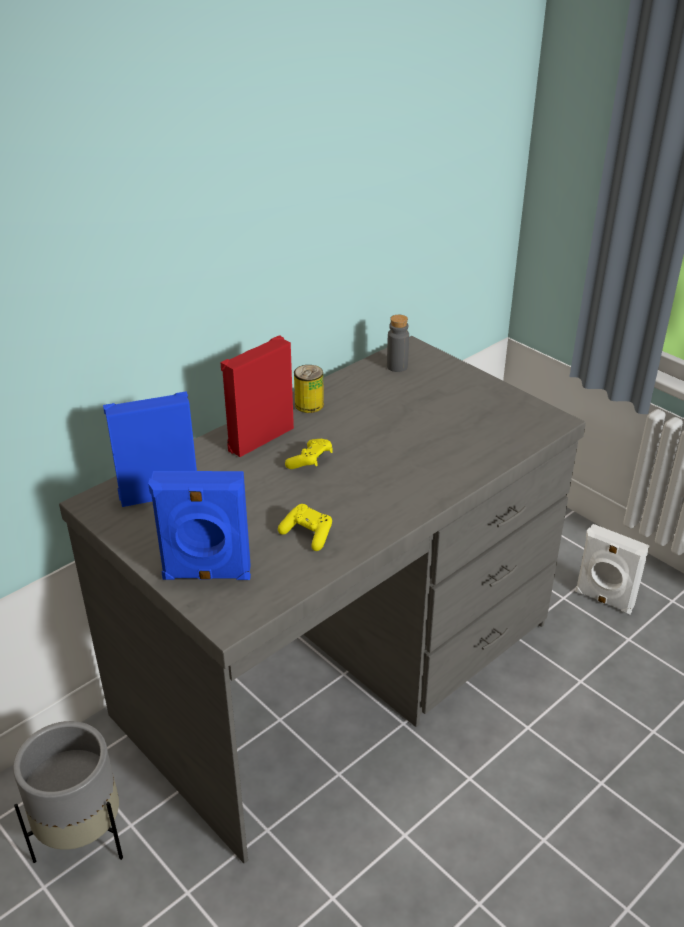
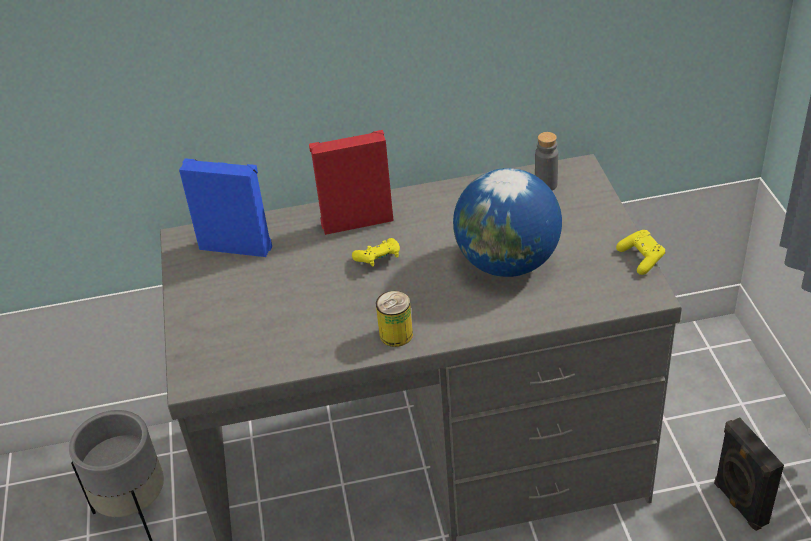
camera: 35 degrees right, 5 degrees up
(207, 575) = (210, 334): blue speaker -> none
(307, 534) = (316, 328): yellow game controller -> yellow game controller (641, 258)
(309, 405) = (428, 201): can -> can (396, 334)
(424, 431) = (507, 263): none -> globe
(603, 600) = (739, 503): white speaker -> black speaker

